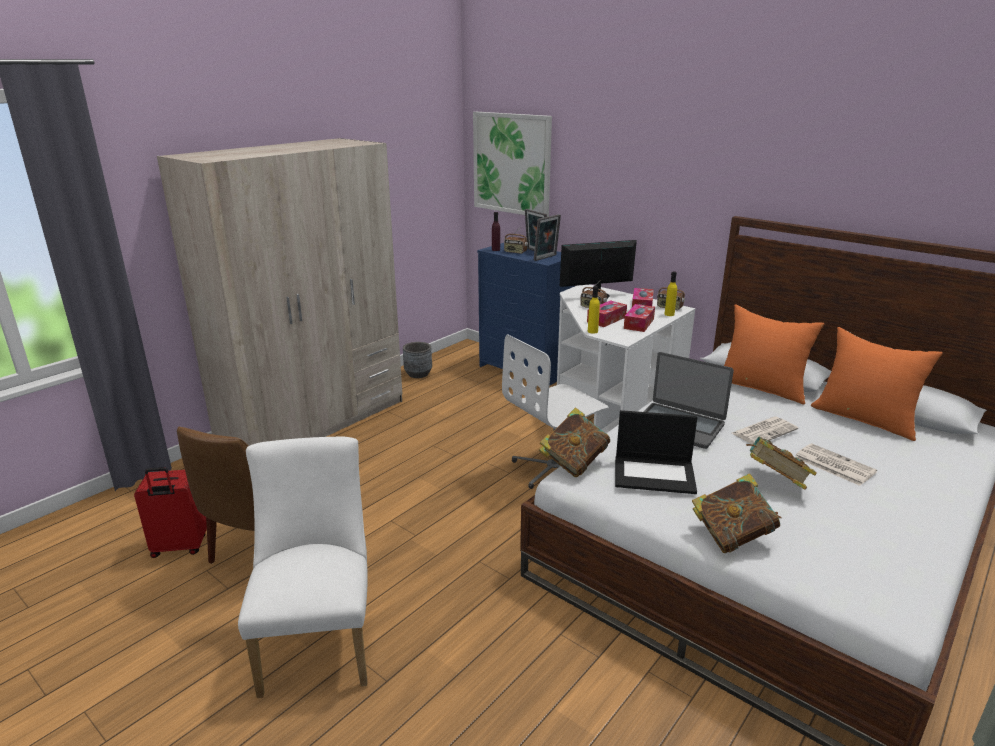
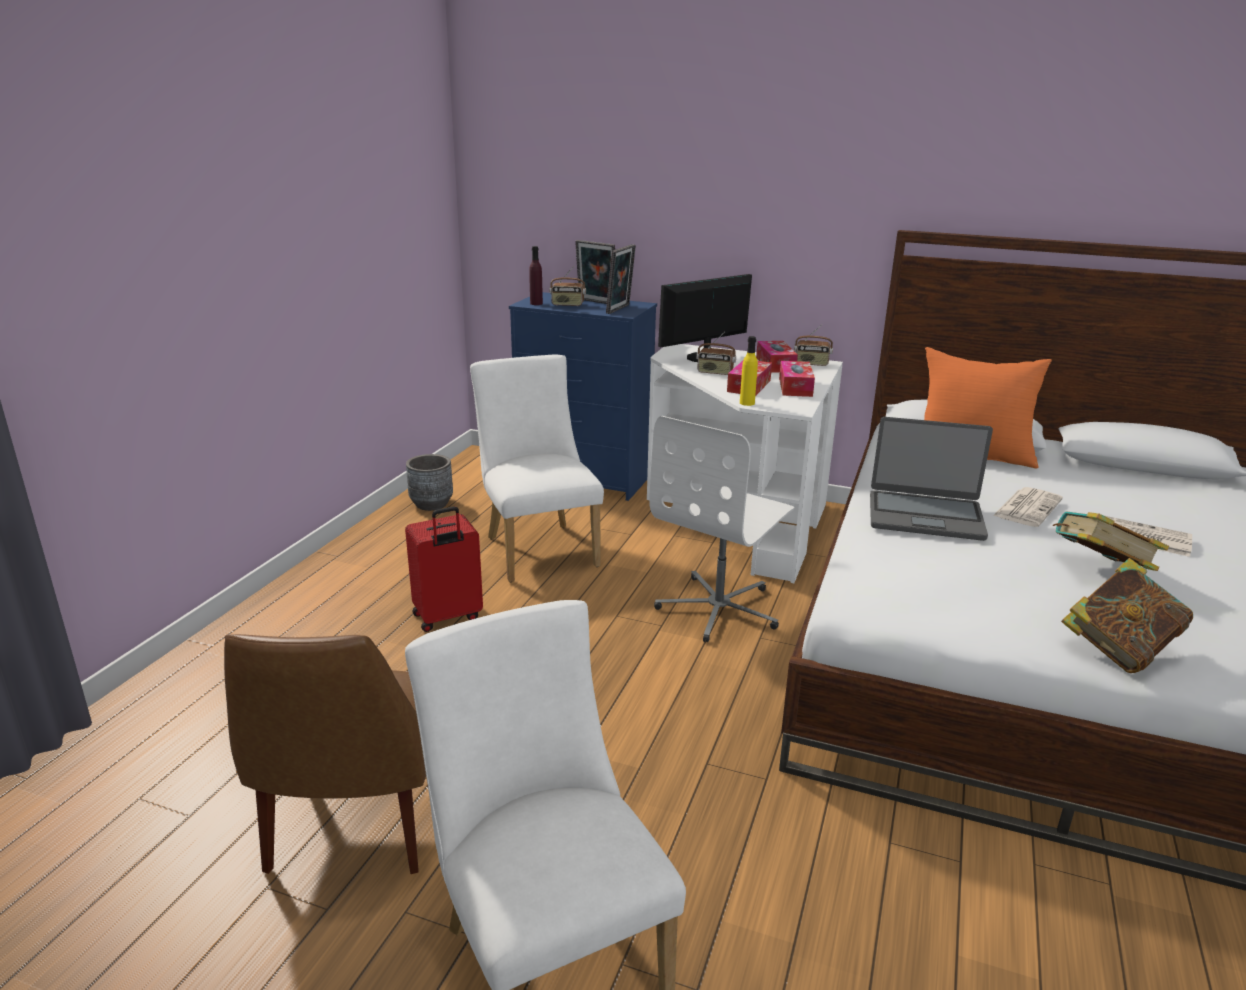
camera: 20 degrees left, 0 degrees up
(180, 547) = (189, 858): red suitcase -> red suitcase (447, 617)
(315, 422) = (310, 601): beige wardrobe -> none
(464, 411) = (538, 548): none -> white chair
(512, 164) = (542, 175): picture -> none
(574, 463) = (841, 588): book -> none
(655, 474) = (959, 584): laptop -> none
(669, 314) = (820, 372): yellow bottle -> none
(865, 419) = (1115, 476): orange pillow -> none

